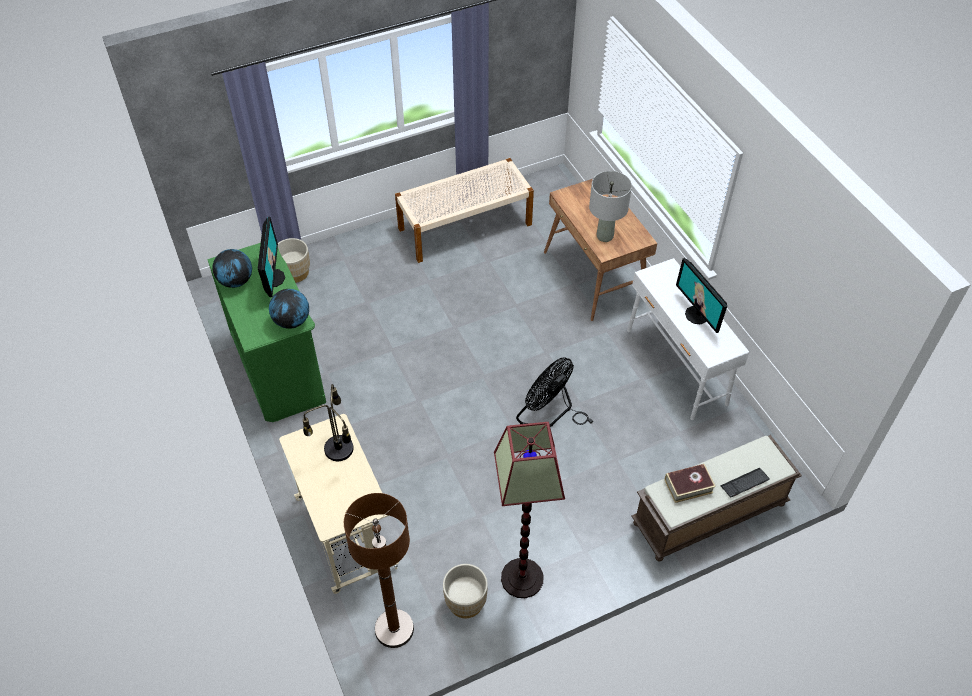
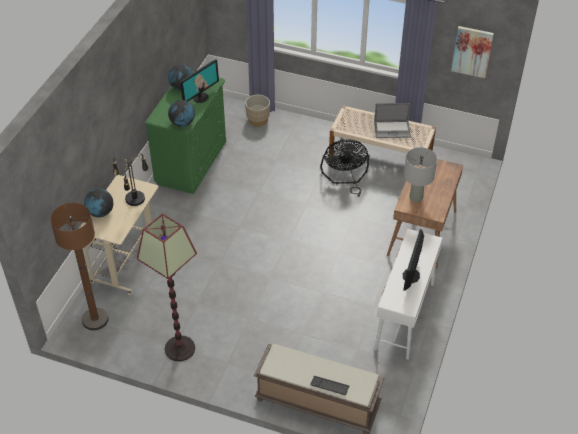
camera: 45 degrees right, 5 degrees down
(320, 496) = (100, 213): none -> globe
(465, 602) = (140, 336): beige planter -> none
(474, 187) = (392, 129): none -> laptop
(530, 46) = (472, 51): none -> picture
(554, 410) = (302, 285): black fan -> black fan (346, 179)
(688, 486) = (296, 361): book -> none

